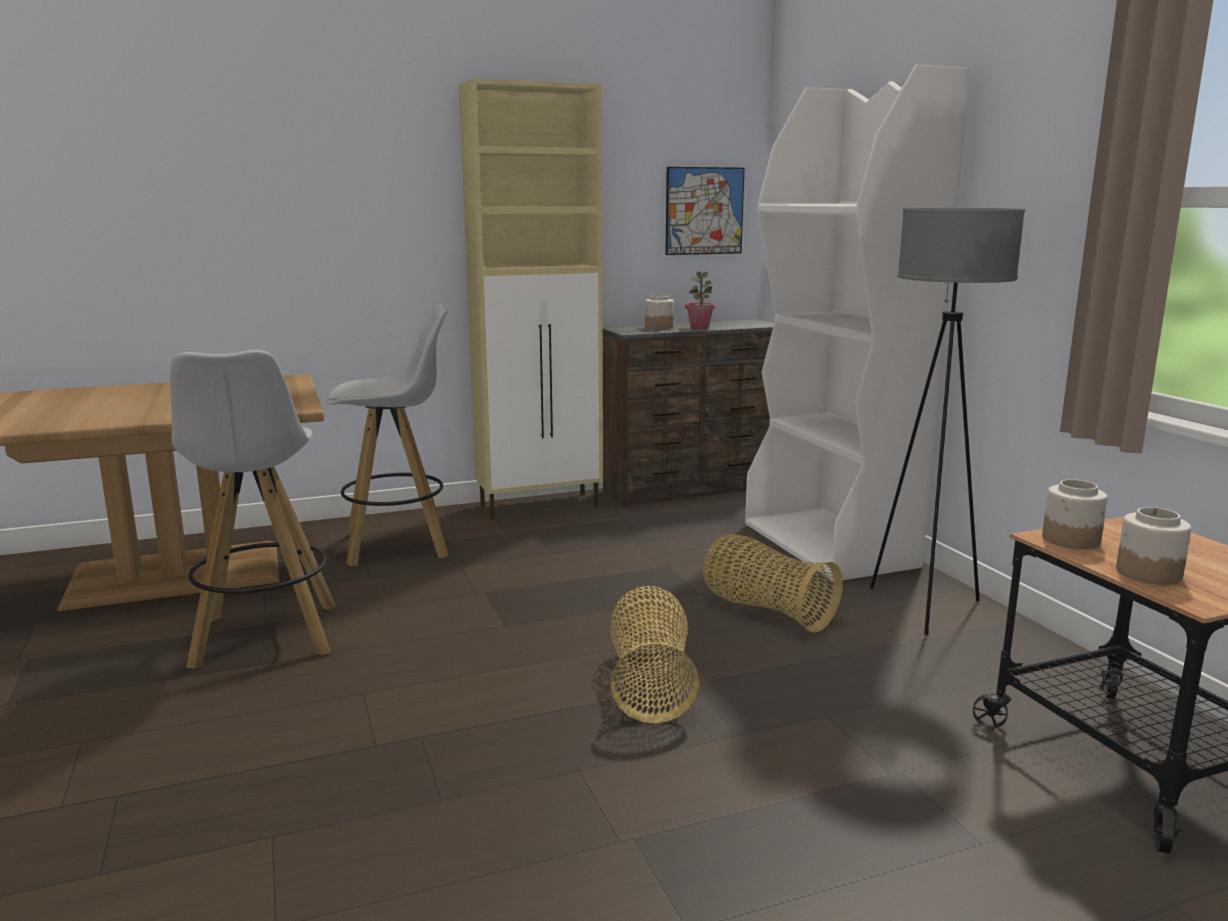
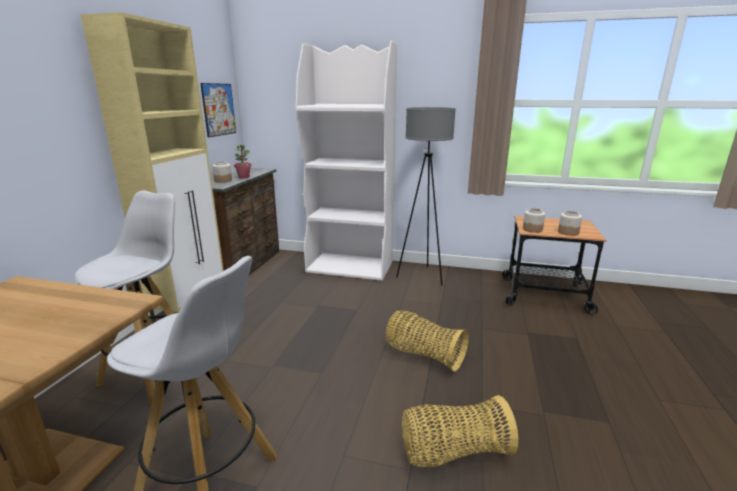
camera: 55 degrees left, 5 degrees up
(766, 610) = (389, 303): basket -> basket (453, 452)

